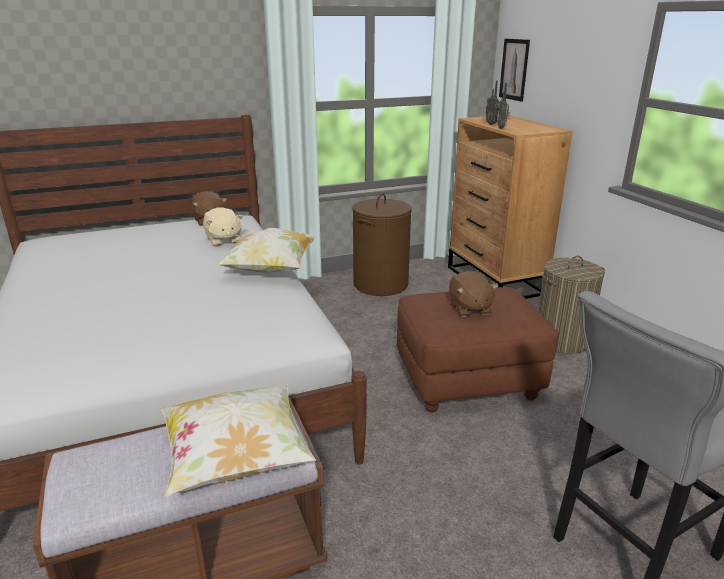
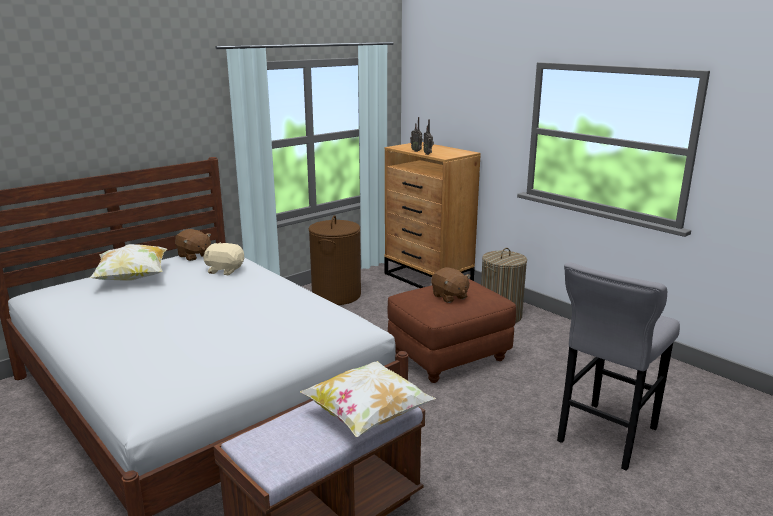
camera: 20 degrees left, 5 degrees down
(223, 240) = (225, 270): beige plush toy -> beige plush toy turned 150 degrees clockwise
(270, 269) = (289, 288): pillow -> pillow (132, 278)
(514, 69) = (421, 105): picture -> none

